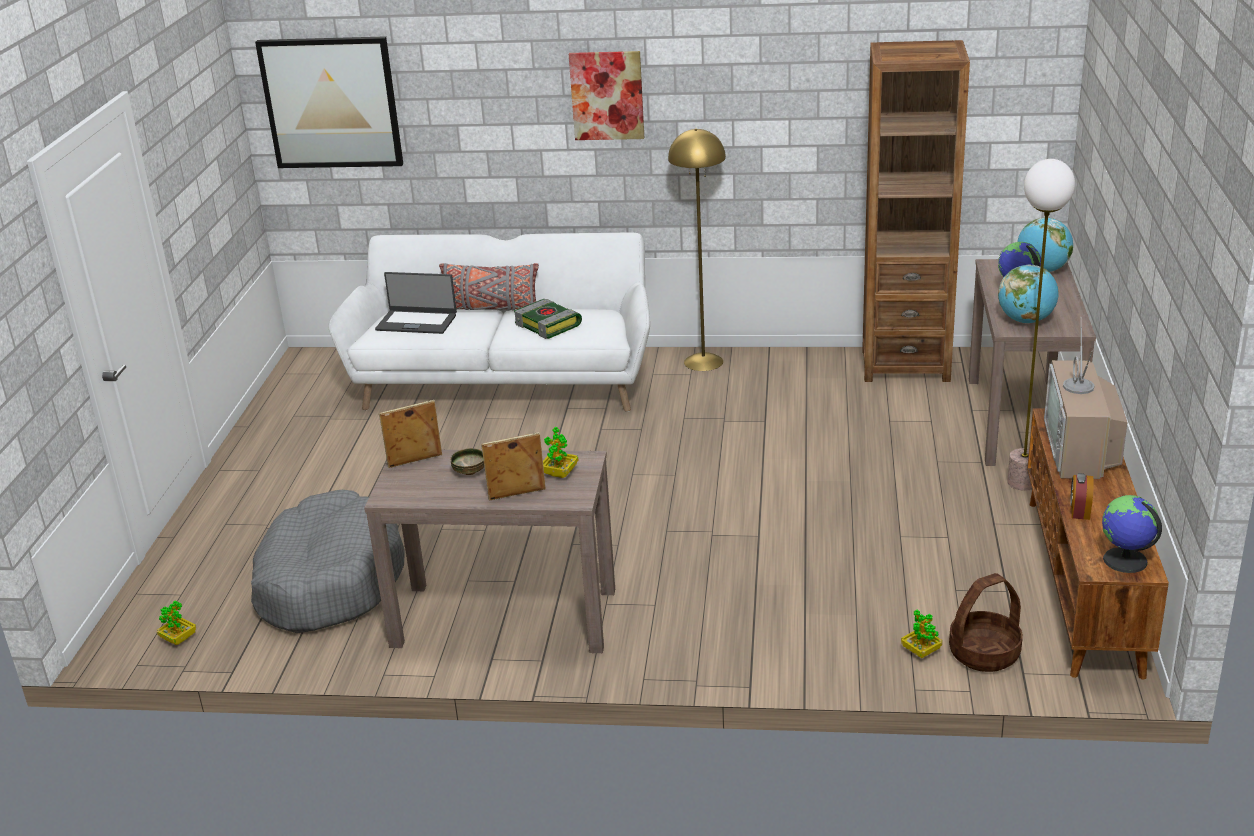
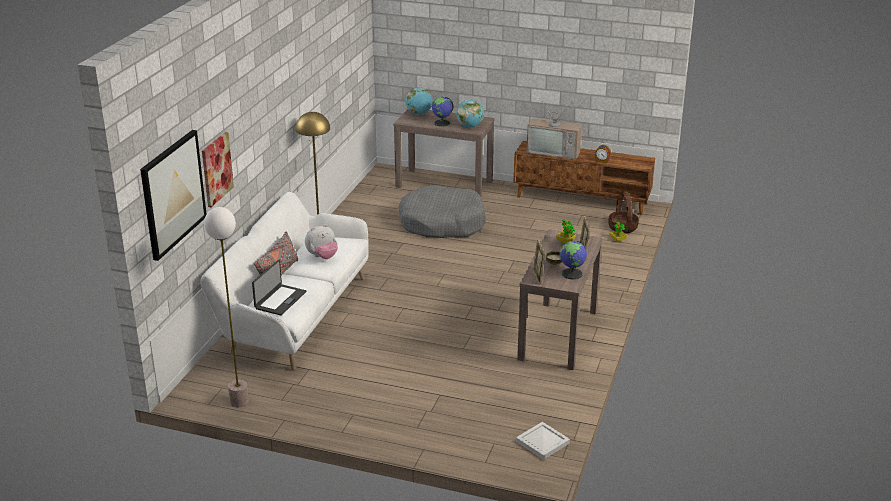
camera: 80 degrees left, 0 degrees up
(179, 639) = (541, 442): potted plant -> white tray
(328, 581) = (501, 388): grey dog bed -> grey dog bed (442, 223)
(549, 325) = (322, 257): book -> plush toy
(607, 95) = (266, 115): picture -> picture (216, 169)
(905, 365) = (368, 198): brown bookcase -> none
(1022, 482) = (499, 195): floor lamp -> floor lamp (239, 401)
(1125, 561) = (639, 161): globe -> globe (572, 274)

